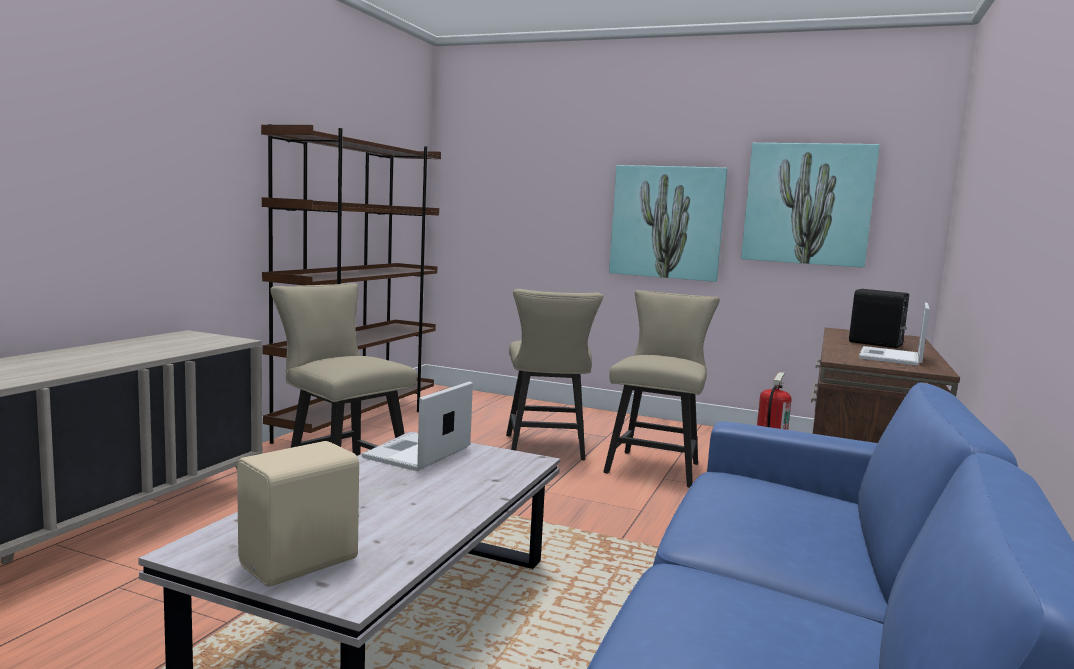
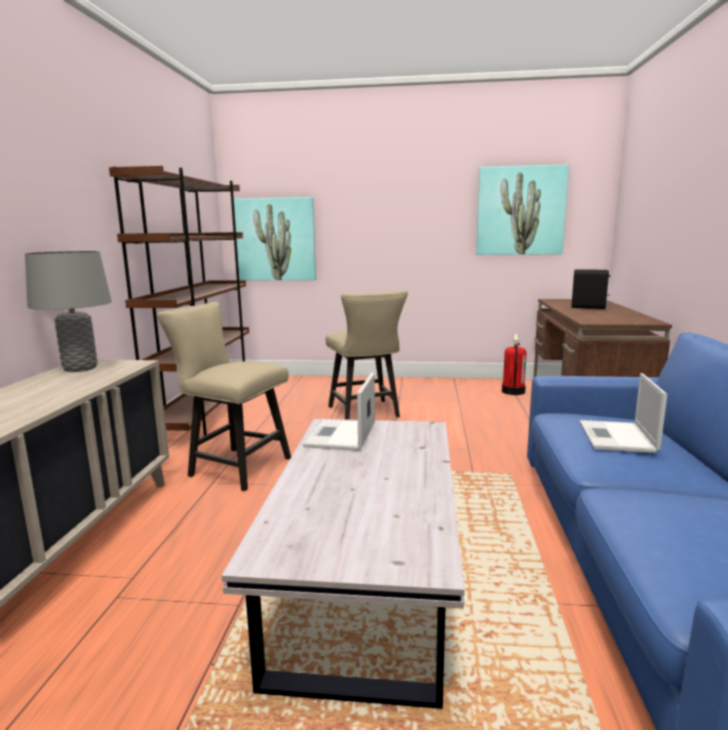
camera: 15 degrees left, 5 degrees up
(175, 338) = (80, 368): none -> grey table lamp
(302, 563) = (363, 548): beige speaker -> none
(655, 466) = (450, 413): beige chair -> none
(667, 222) = (418, 231): picture -> picture (275, 239)
(891, 357) = (613, 316): laptop -> laptop (617, 437)

